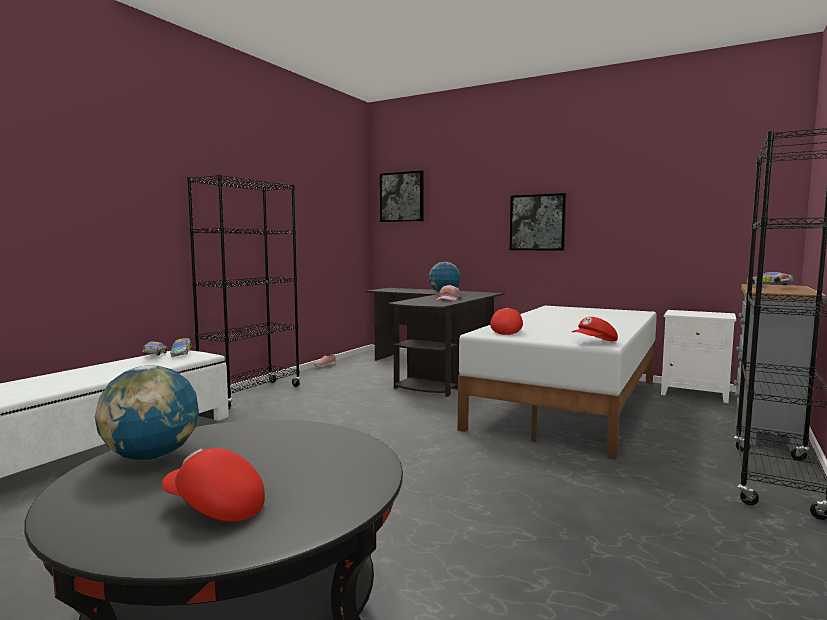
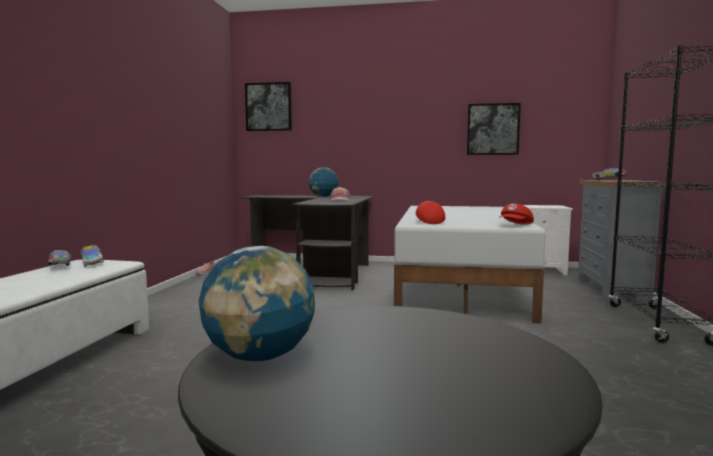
camera: 20 degrees left, 0 degrees up
(214, 507) = (430, 393): red cap -> none
(252, 394) = (153, 306): black bookcase -> none
(537, 222) = (402, 132): picture -> picture (492, 129)

